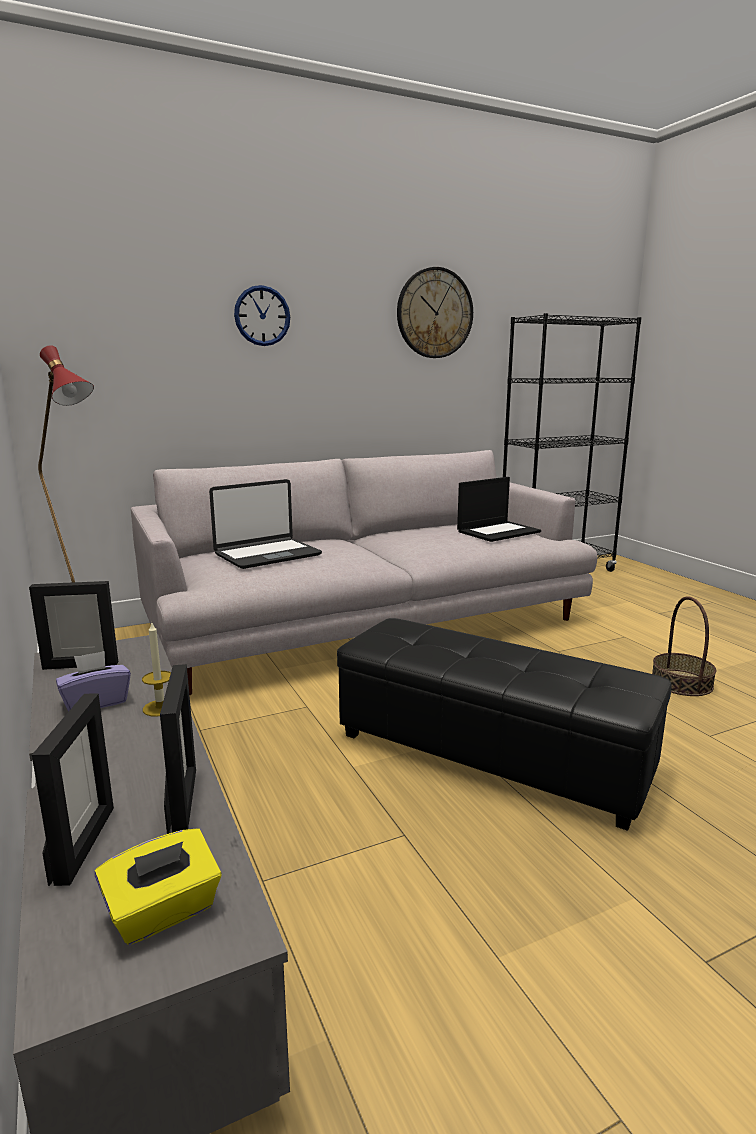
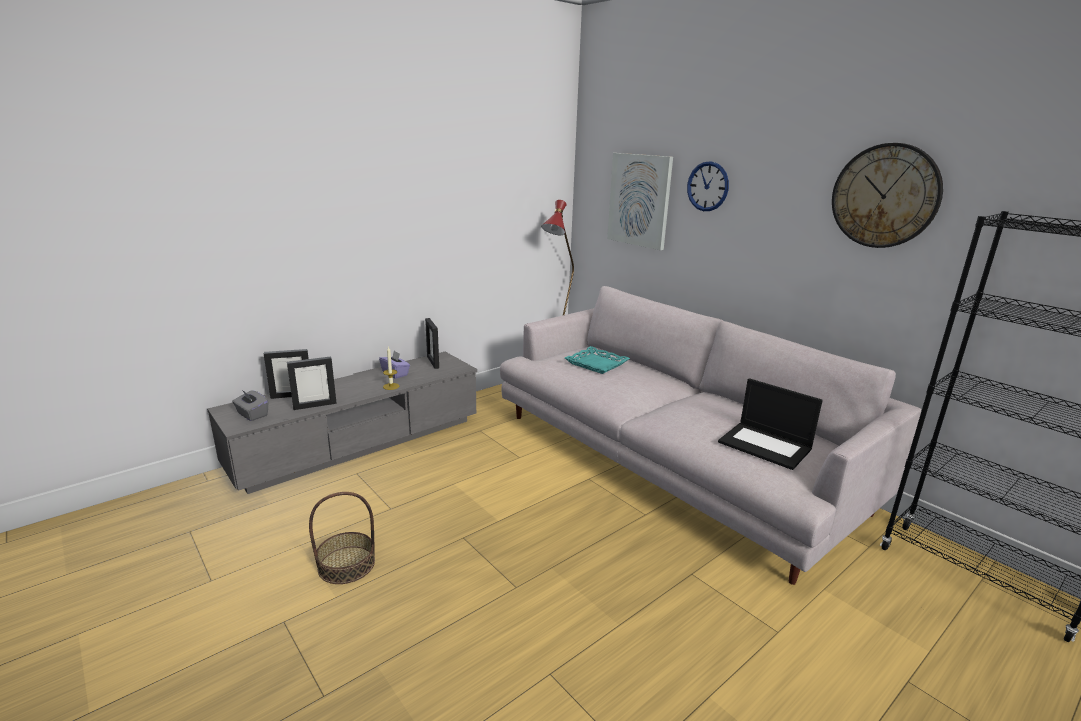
camera: 75 degrees right, 5 degrees up
(157, 342) = (639, 200): none -> picture
(163, 912) = (252, 414): yellow tissue box -> grey tissue box
(267, 554) = (597, 364): laptop -> turquoise tray
(492, 754) = (481, 536): black ottoman -> none
(681, 683) = (667, 669): basket -> basket (346, 564)

